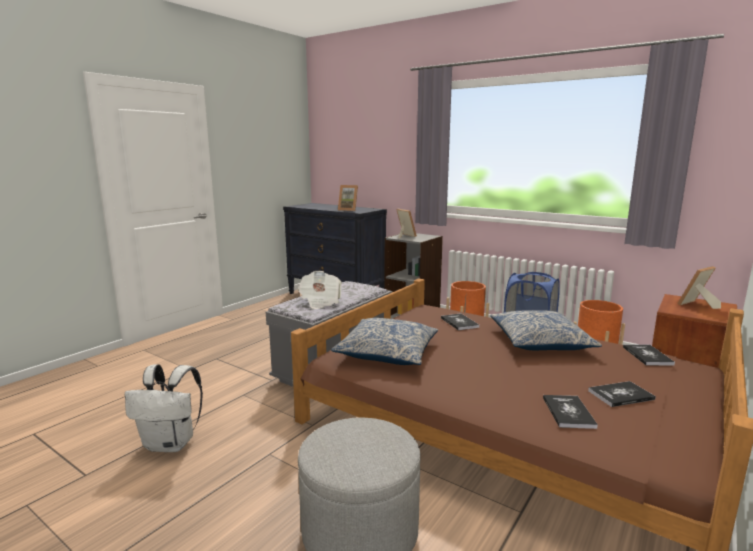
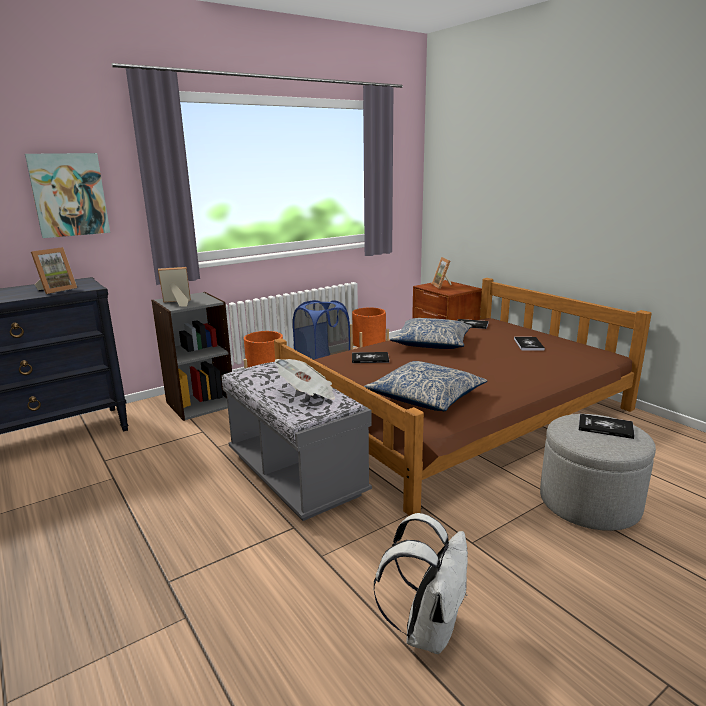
camera: 70 degrees left, 5 degrees up
(384, 155) = (69, 195): none -> picture
(568, 412) = (551, 361): book -> book (605, 427)

